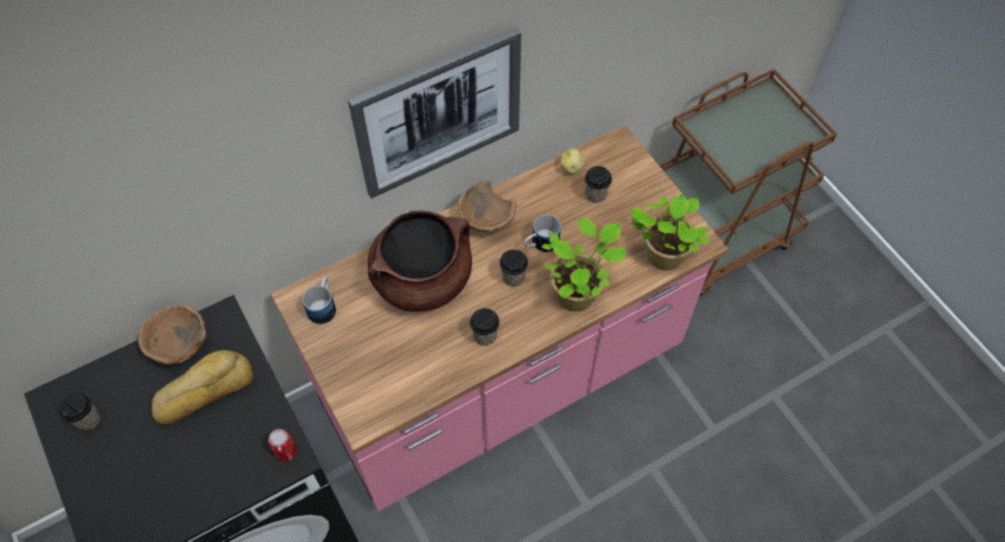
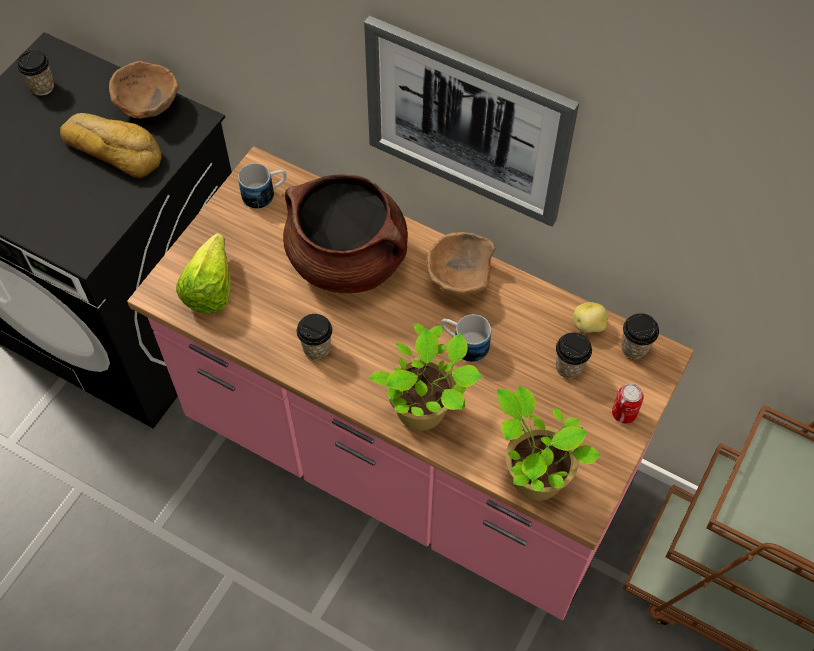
camera: 60 degrees right, 0 degrees up
(286, 451) = (86, 244): can -> can (624, 413)
(381, 379) = (214, 283): none -> lettuce
(513, 277) = (404, 339): cup -> cup (634, 348)

